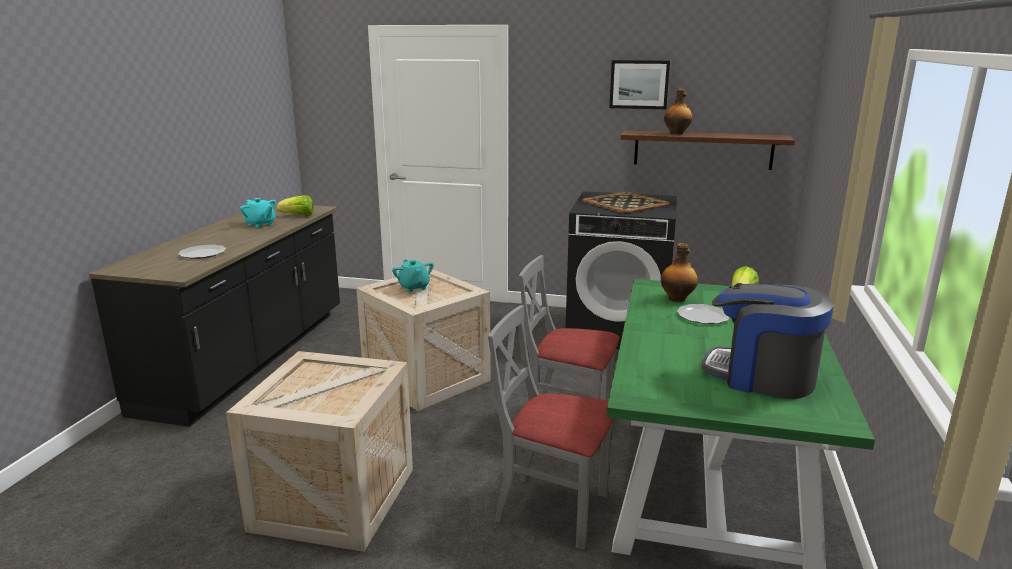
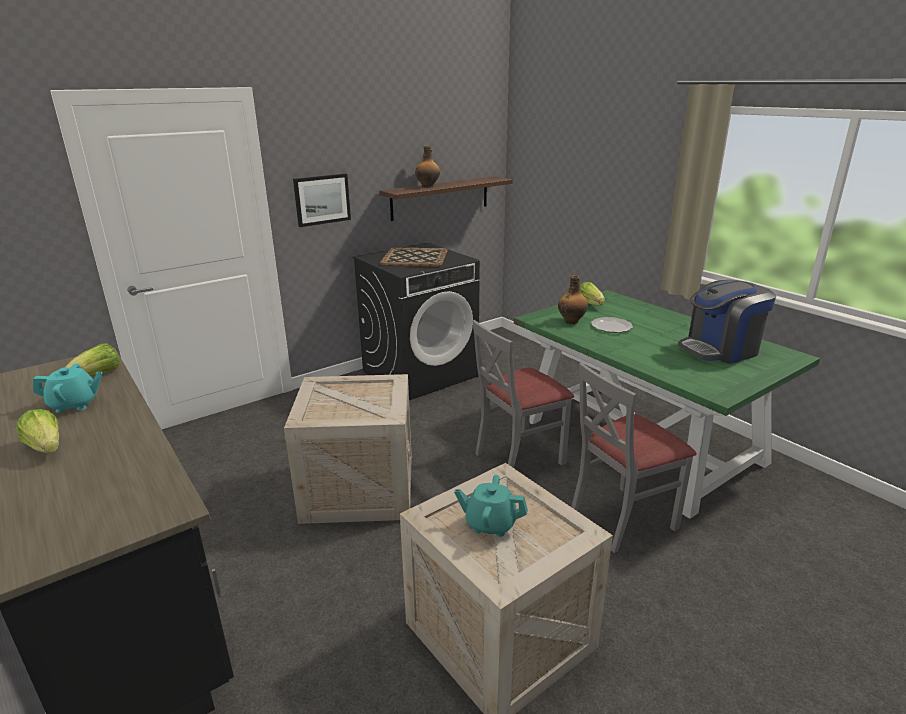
camera: 50 degrees left, 5 degrees up
(202, 253) = (113, 472): plate -> none
(212, 235) = (46, 447): none -> lettuce
(414, 287) = (336, 400): turquoise teapot -> turquoise teapot (490, 524)
(639, 84) = (387, 144): picture -> picture (322, 199)

